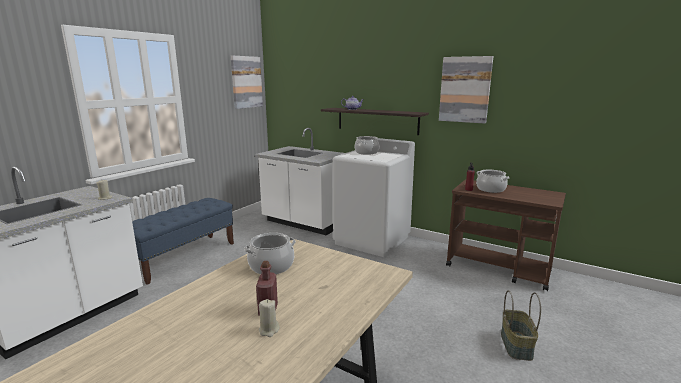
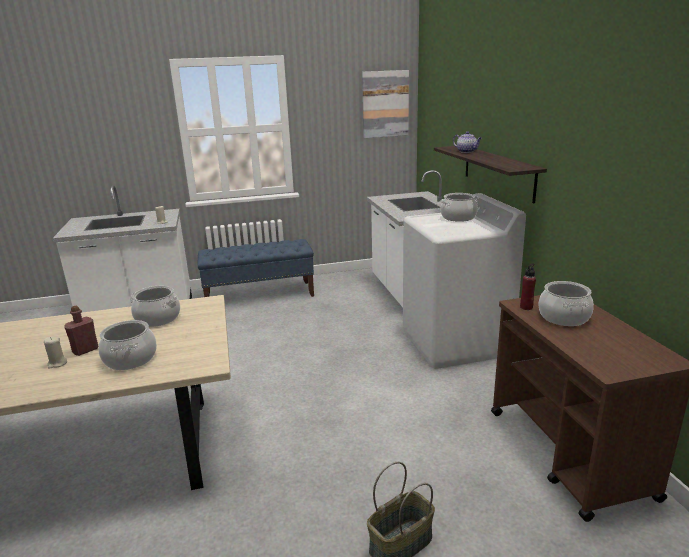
camera: 45 degrees right, 5 degrees up
(326, 296) = (131, 359): none -> cooking pot
(465, 89) = (589, 136): picture -> none

